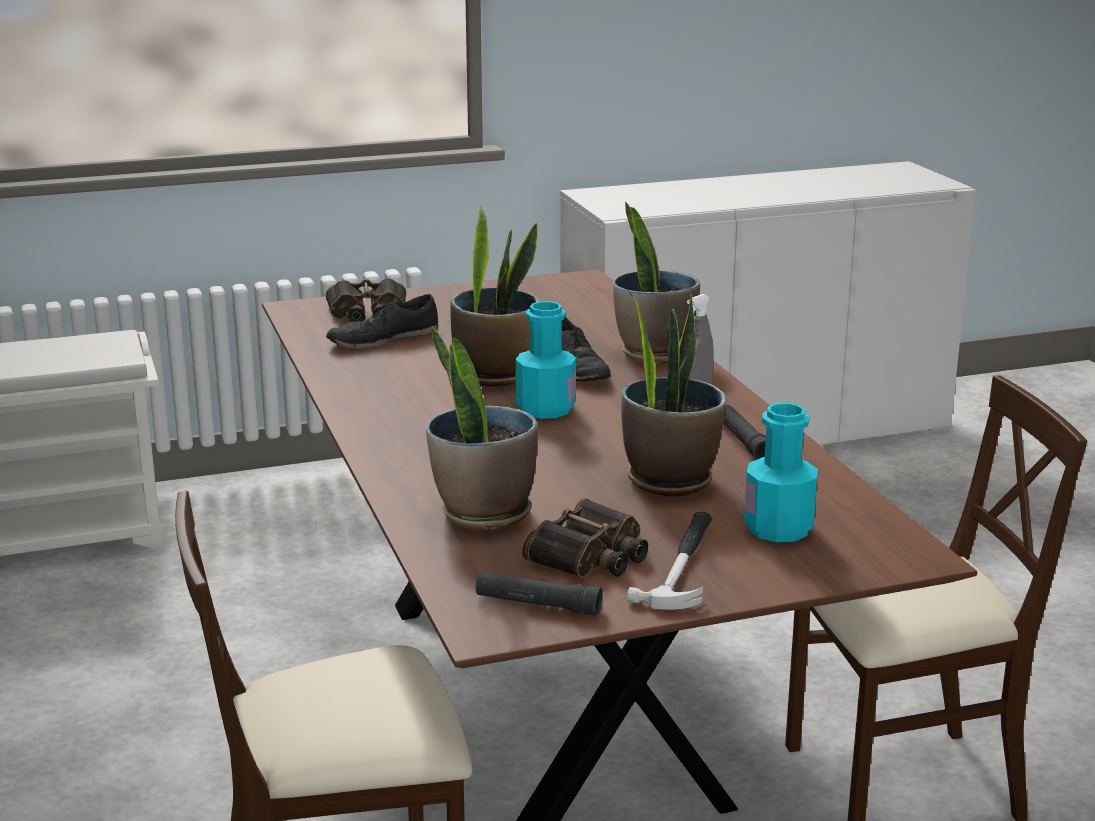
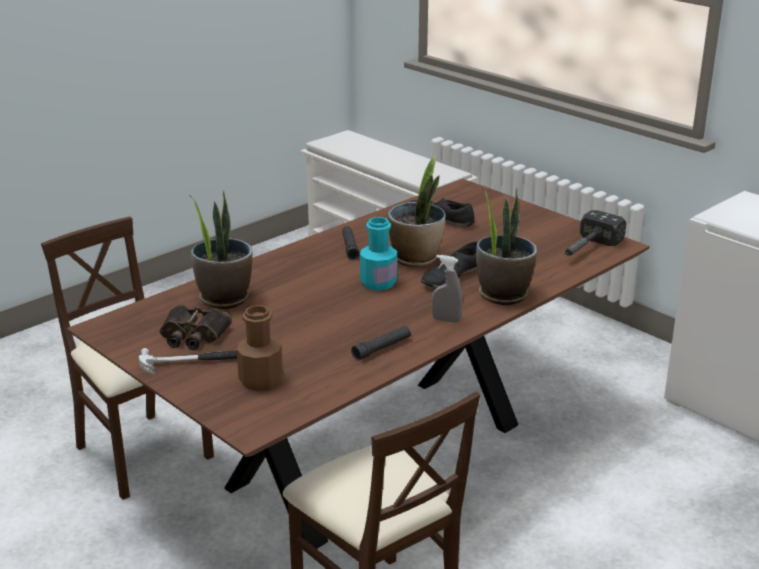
camera: 65 degrees right, 5 degrees up
(367, 313) = (477, 205): binoculars -> none
(538, 604) = (130, 334): black flashlight -> black flashlight (350, 247)
(577, 294) = (586, 250): none -> hammer
(669, 480) = (304, 337): potted plant -> none
(778, 528) = (261, 380): turquoise bottle -> brown bottle

